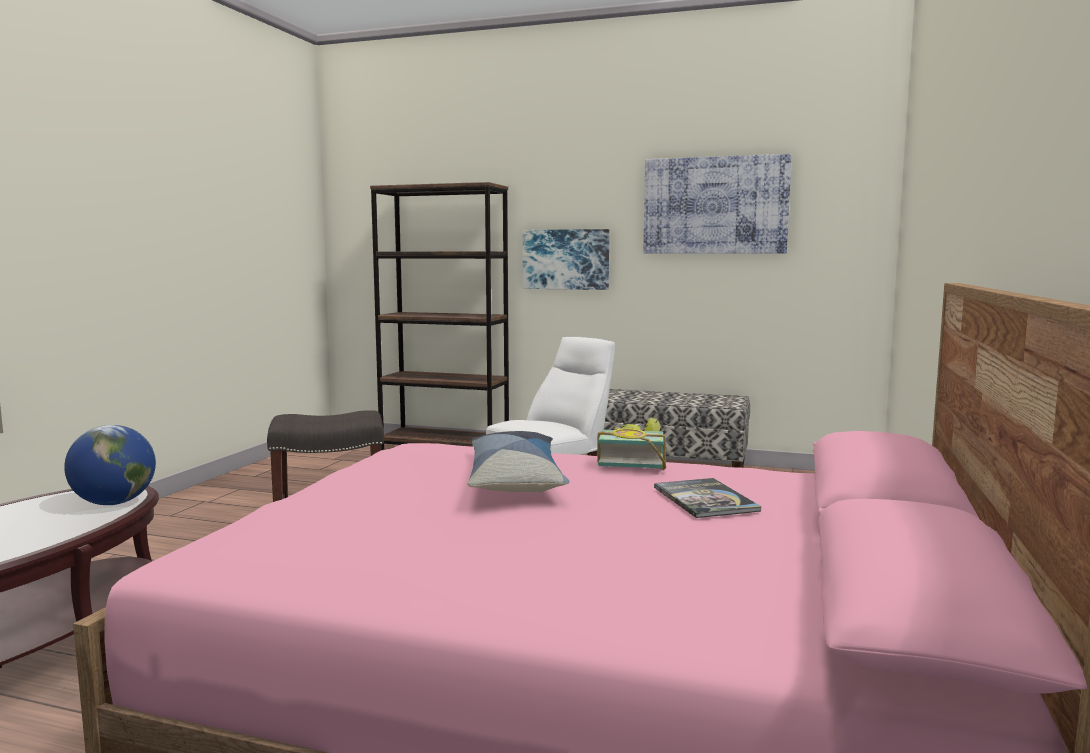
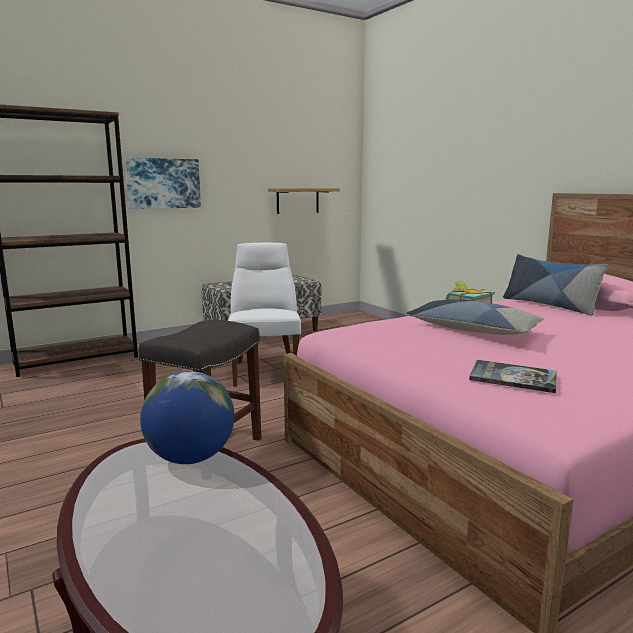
camera: 50 degrees left, 5 degrees up
(705, 499) = (551, 316): book -> book (513, 377)
(715, 205) = (268, 145): picture -> none
(761, 285) = (297, 200): none -> shelf
(792, 491) = (549, 305): none -> pillow

